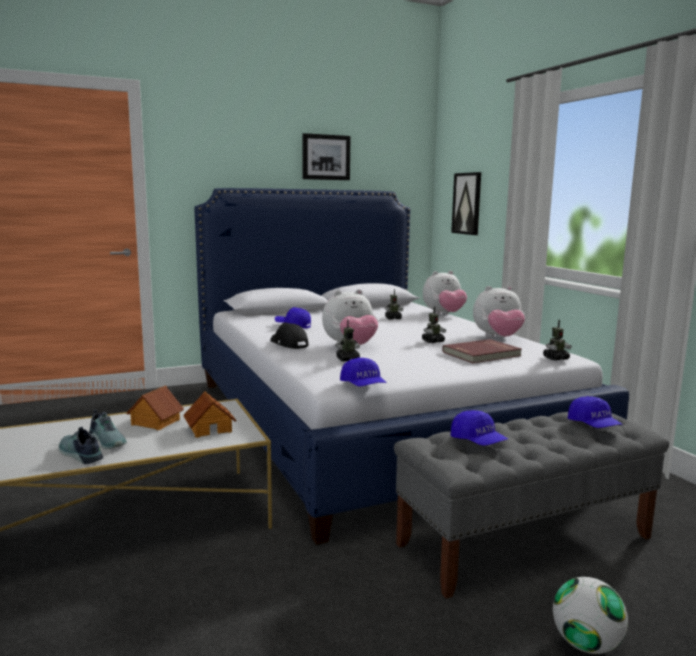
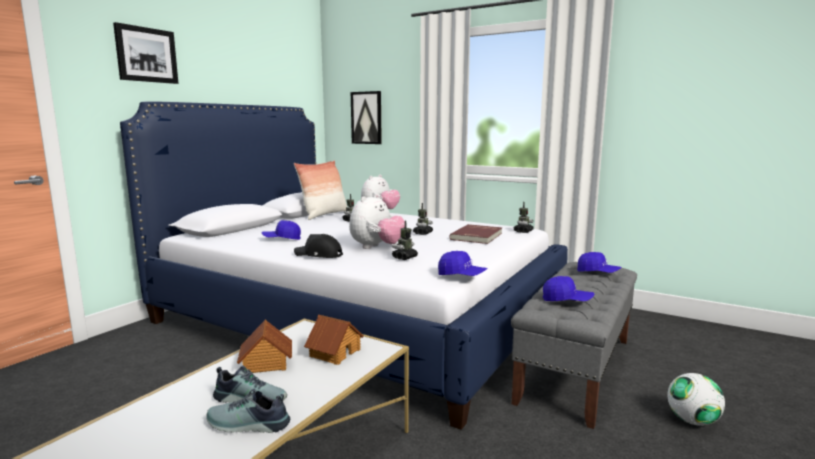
camera: 35 degrees left, 0 degrees up
(326, 157) = (240, 73): picture -> picture (146, 55)
(381, 309) = (324, 215): none -> pillow
(498, 338) = (457, 223): plush toy -> none

